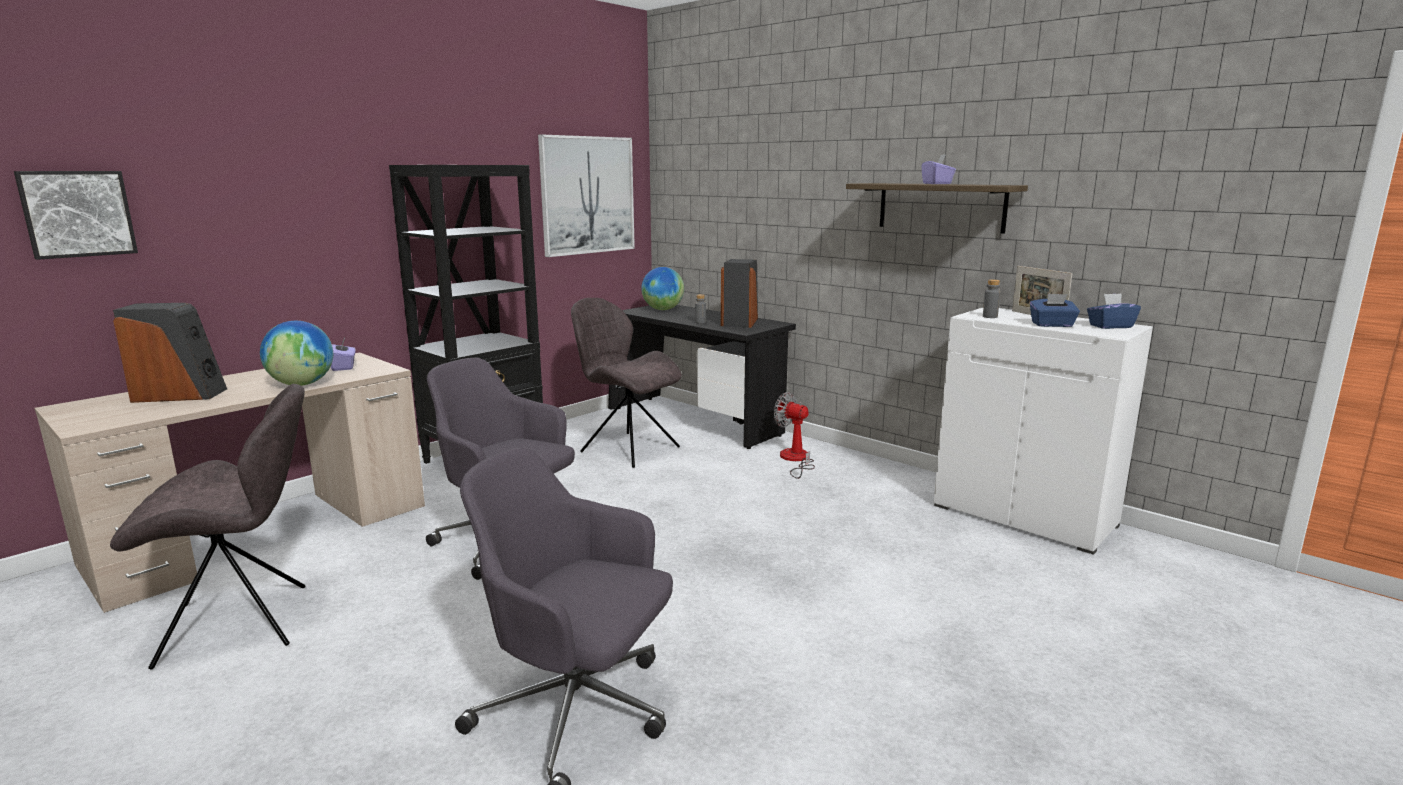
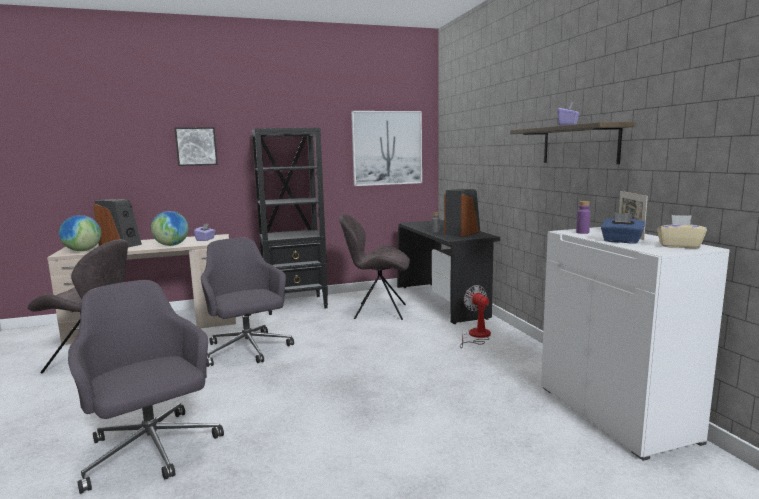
camera: 30 degrees right, 5 degrees down
(77, 213) = (94, 155): picture -> picture (196, 146)
(627, 448) = (378, 311): grey chair -> grey chair turned 60 degrees counterclockwise
(662, 309) = (430, 223): globe -> globe (83, 250)
(990, 316) = (582, 232): grey bottle -> purple bottle
(1110, 326) = (679, 246): blue tissue box -> beige tissue box

